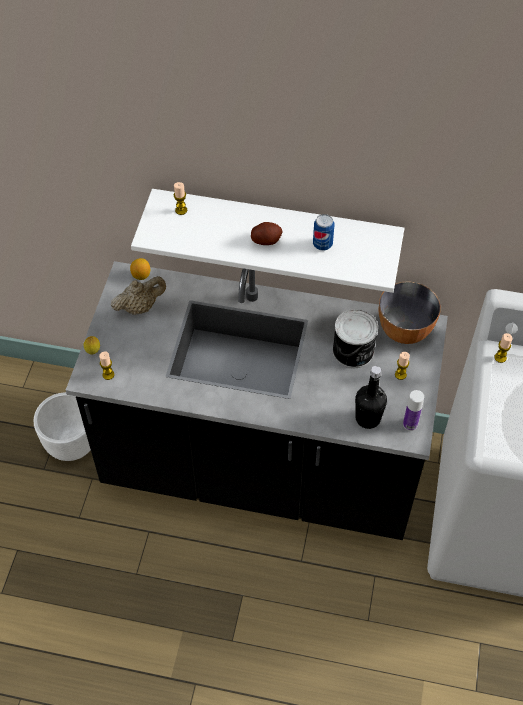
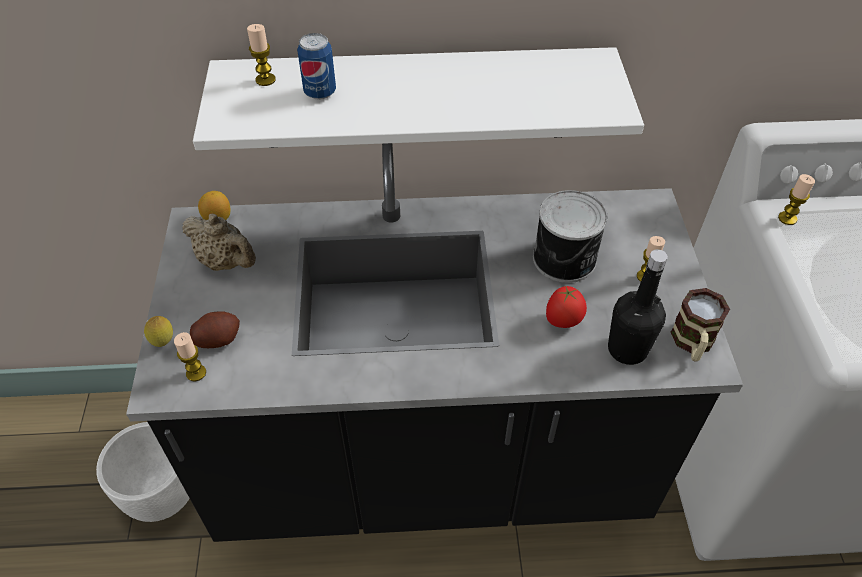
camera: 15 degrees left, 5 degrees down
(140, 307) = (226, 262): beige teapot -> beige teapot turned 75 degrees clockwise
(266, 240) = (416, 96): potato -> potato (218, 339)
(322, 244) = (506, 87): can -> can (320, 92)
(335, 392) = (563, 322): none -> tomato
(405, 330) = (624, 217): bowl -> none
(410, 424) = (692, 344): bottle -> mug

